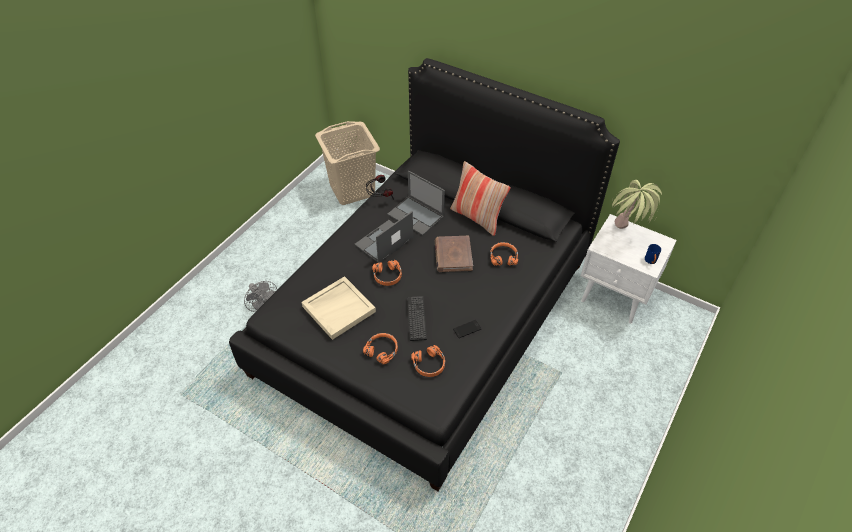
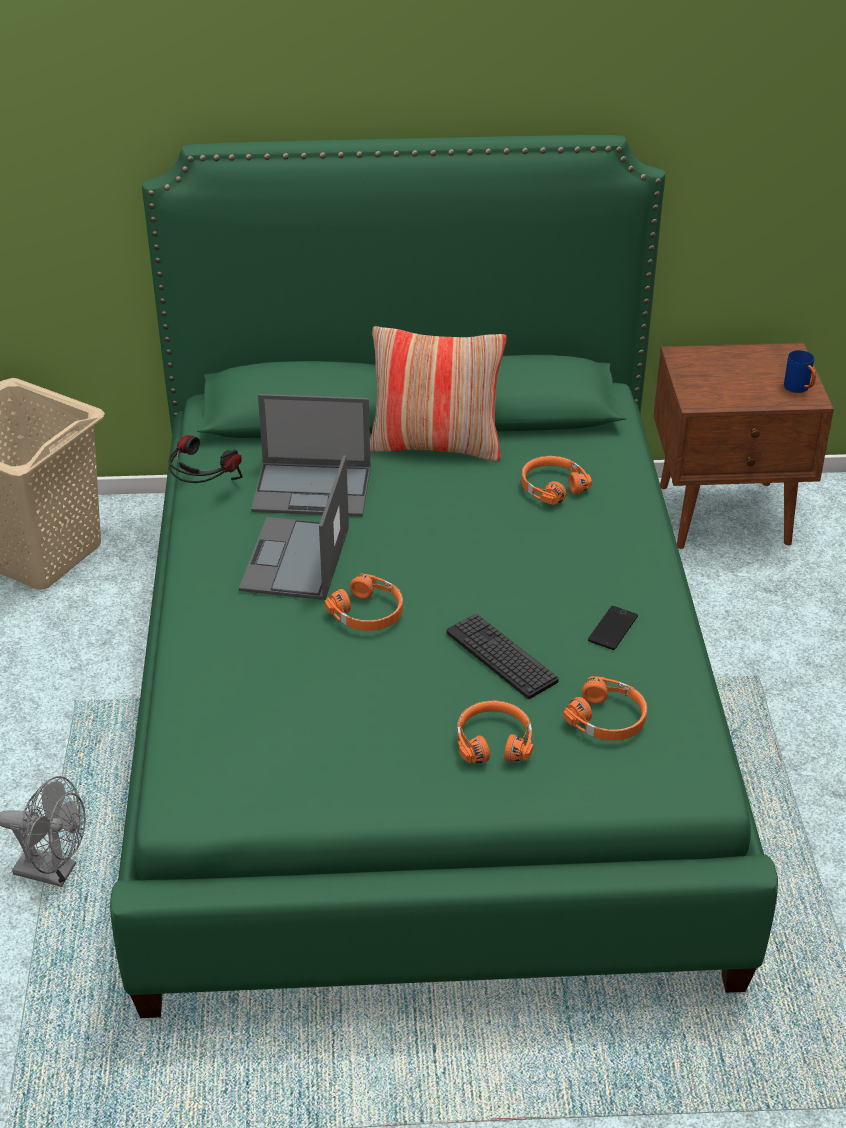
camera: 35 degrees left, 10 degrees down
(339, 308) = (330, 712): beige tray -> none
(425, 315) = (421, 707): black bed -> green bed
(453, 255) = (458, 524): brown book -> none
(615, 296) = (726, 515): white nightstand -> brown nightstand
(625, 237) = (723, 370): potted plant -> none

